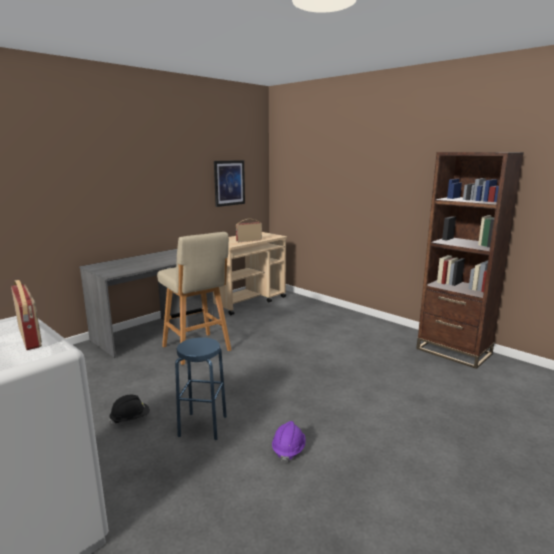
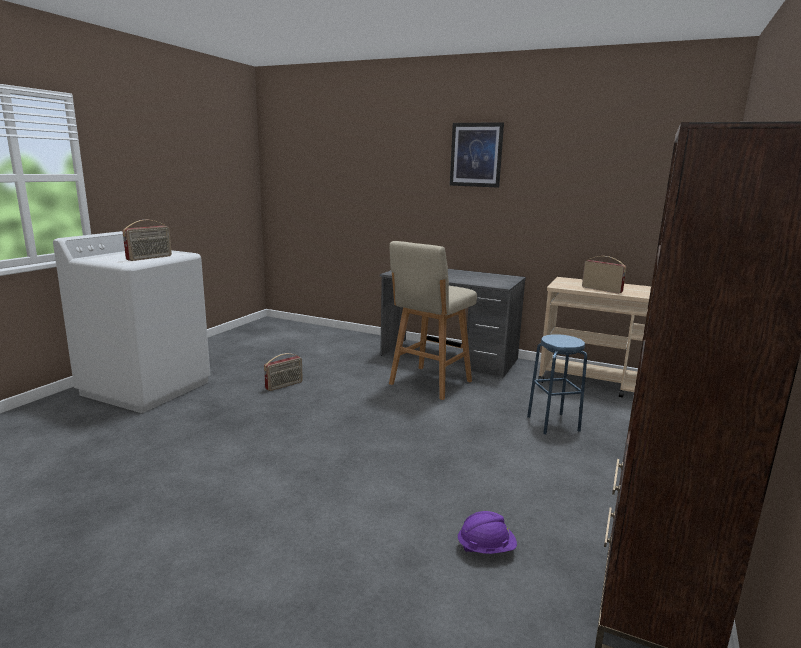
camera: 70 degrees right, 0 degrees up
(130, 419) = (284, 385): black hard hat -> radio
(203, 426) = (283, 415): blue stool -> blue stool (553, 423)
(229, 183) = (626, 202): picture -> picture (476, 155)
(288, 450) = (254, 464): purple hard hat -> purple hard hat (486, 548)

